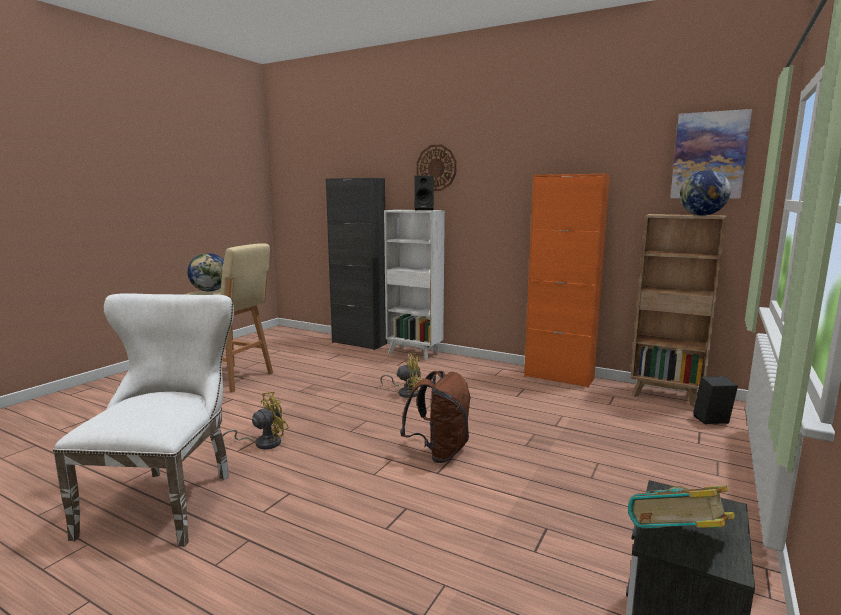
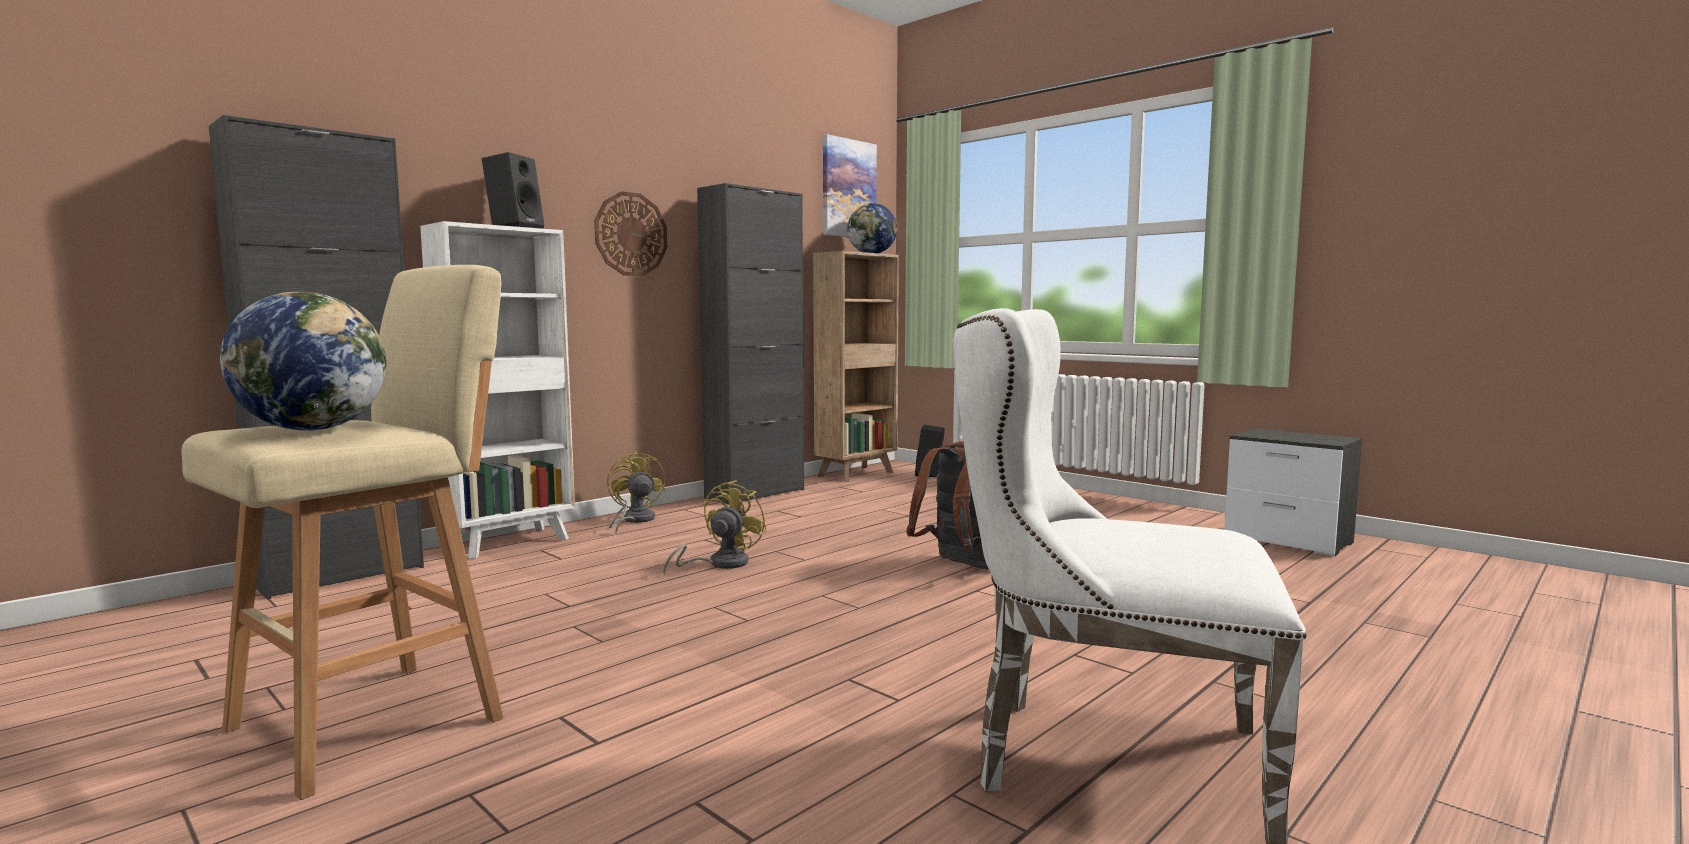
camera: 75 degrees left, 5 degrees down
(262, 443) = (872, 675): yellow fan -> yellow fan (634, 520)
(436, 168) = (504, 145): wall clock -> wall clock (631, 234)
(559, 377) = (755, 494): orange cabinet -> black cabinet
(677, 543) = (1324, 440): book -> none

